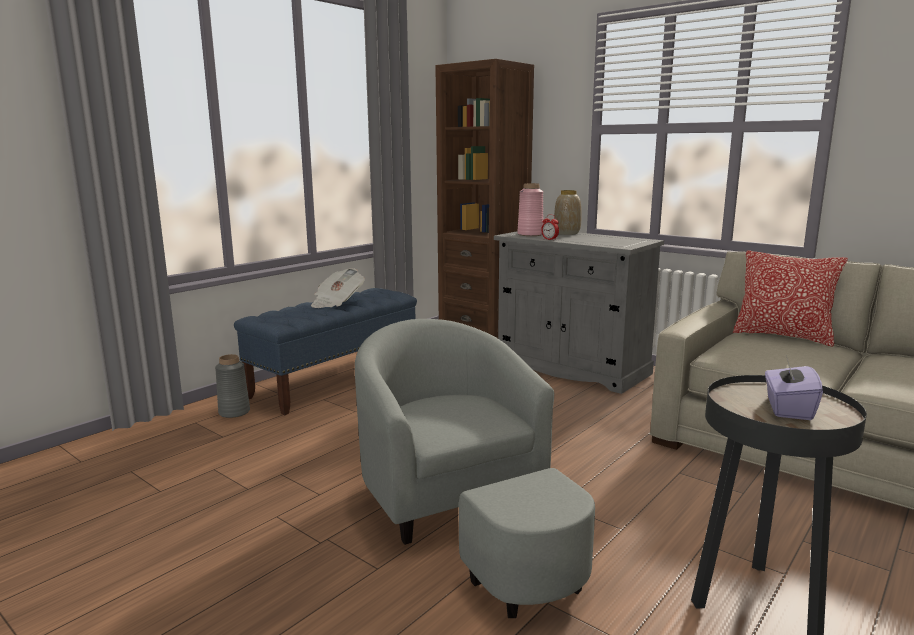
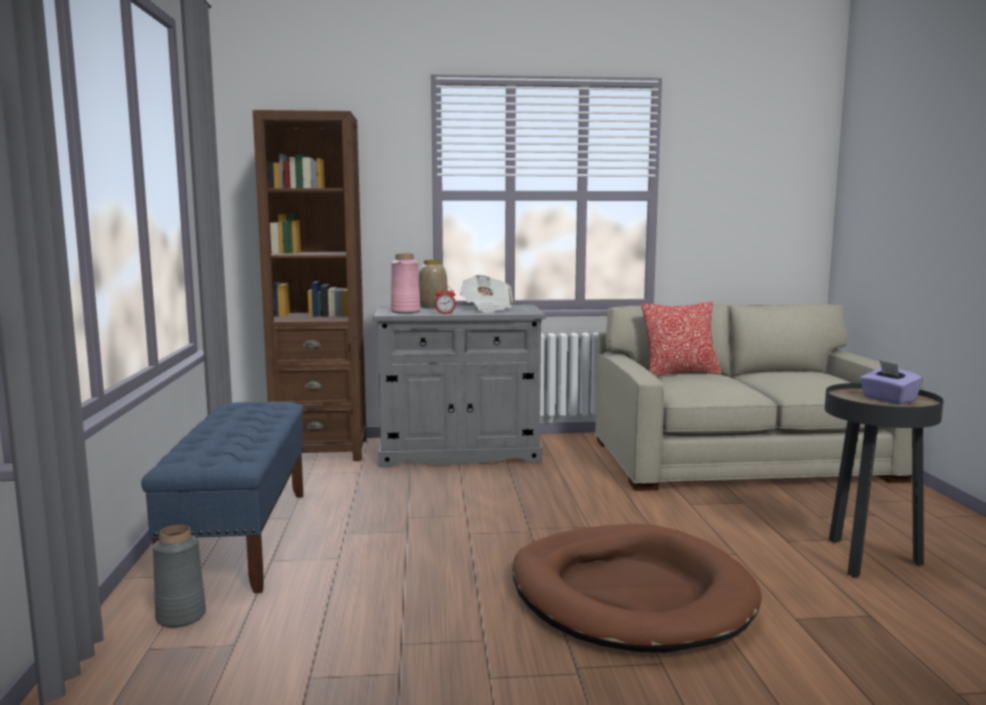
camera: 45 degrees left, 5 degrees down
(337, 303) = (240, 426): newspaper -> newspaper (486, 309)
(462, 514) = (629, 595): grey armchair -> brown dog bed

